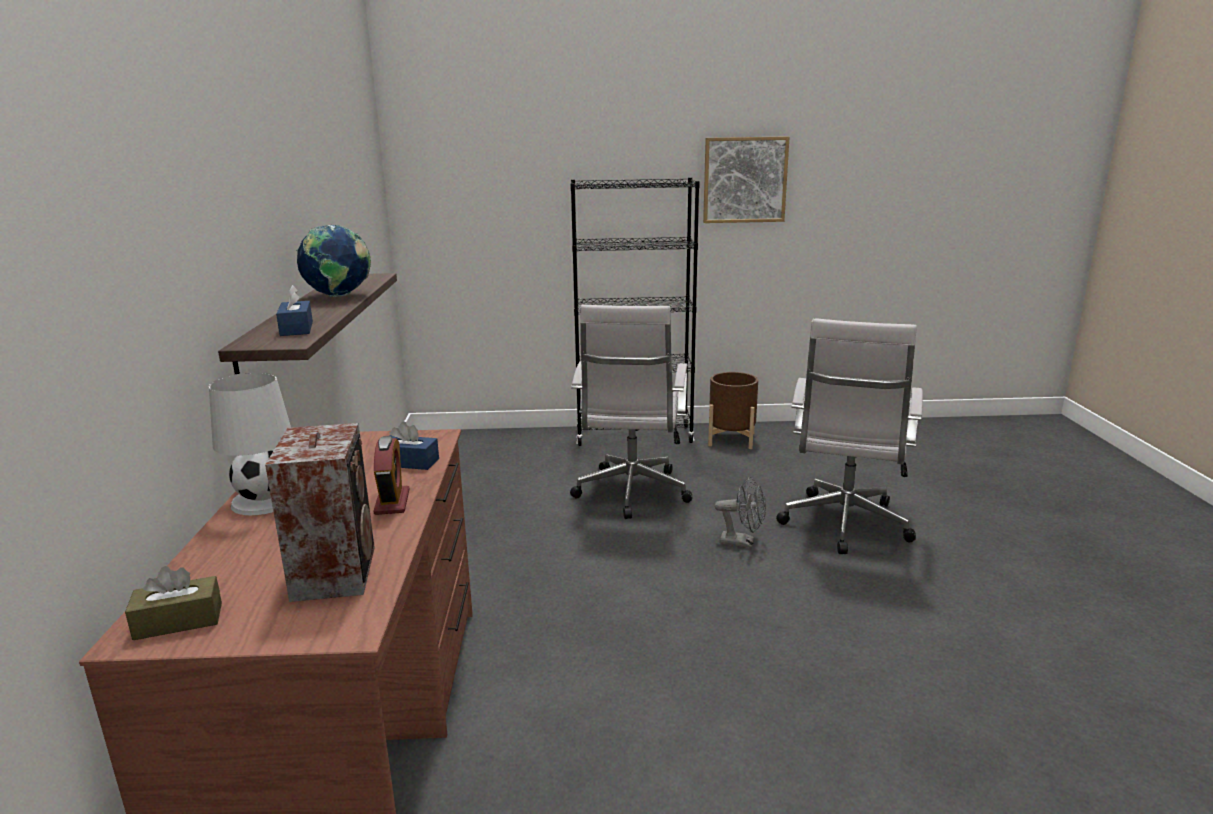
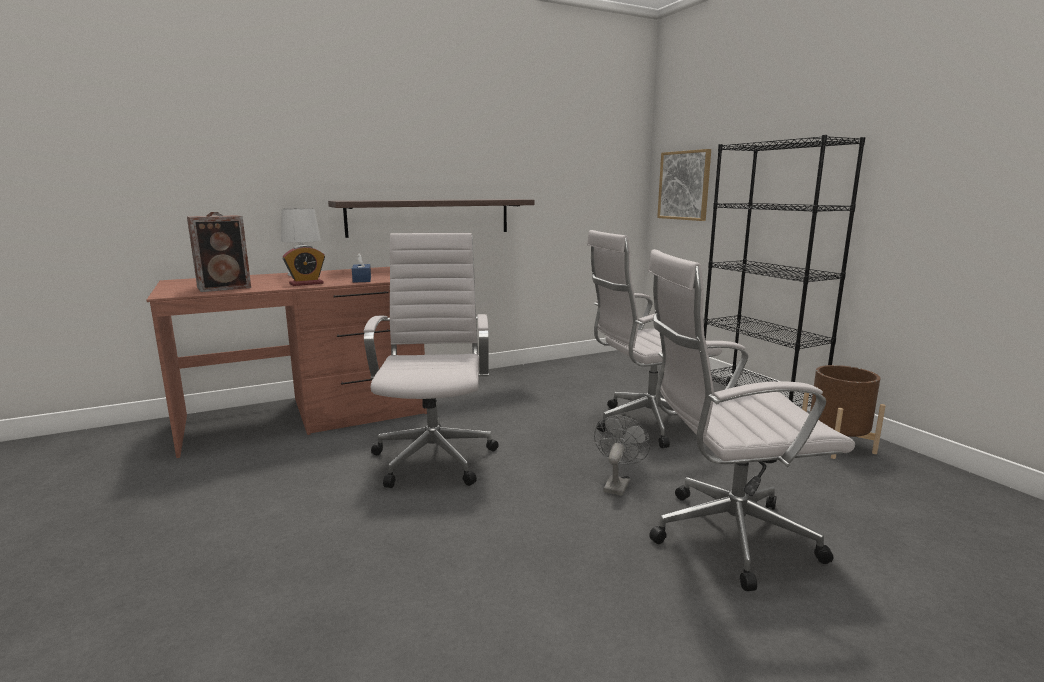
camera: 65 degrees right, 5 degrees down
(178, 621) = (185, 282): brown tissue box -> none
(296, 328) = (374, 200): blue tissue box -> none
(339, 296) = (454, 199): globe -> none
(613, 631) = (434, 457): none -> white office chair
(742, 542) = (617, 484): grey fan -> grey fan turned 150 degrees counterclockwise
(745, 180) = (937, 137): picture -> picture (684, 185)

